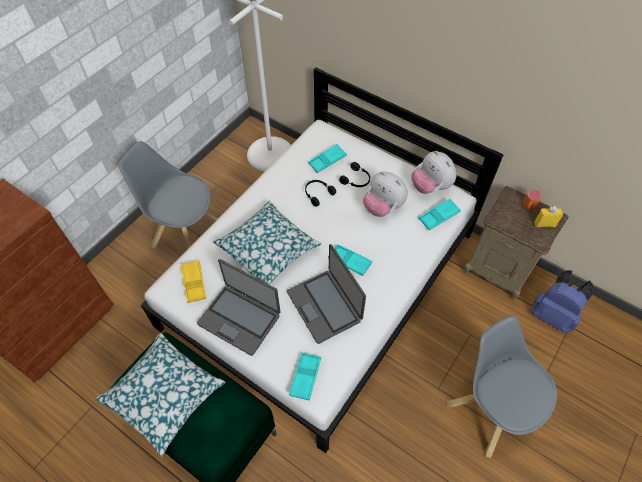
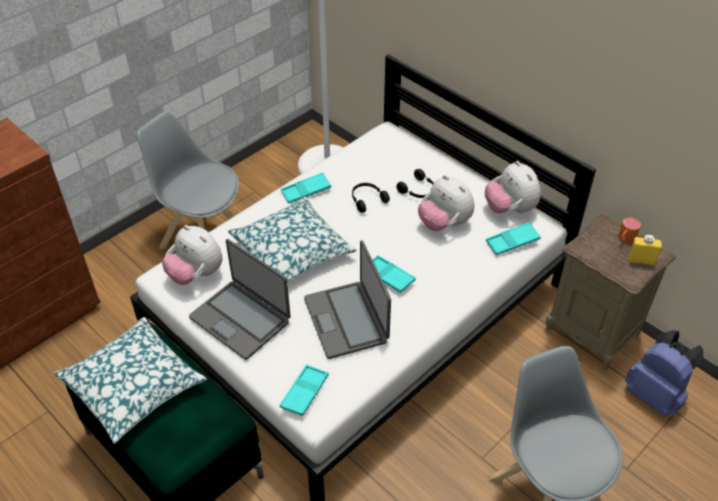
camera: 10 degrees right, 10 degrees down
(194, 283) = (196, 274): yellow tray -> plush toy
(327, 160) = (387, 165): turquoise tray -> turquoise tray (306, 191)

